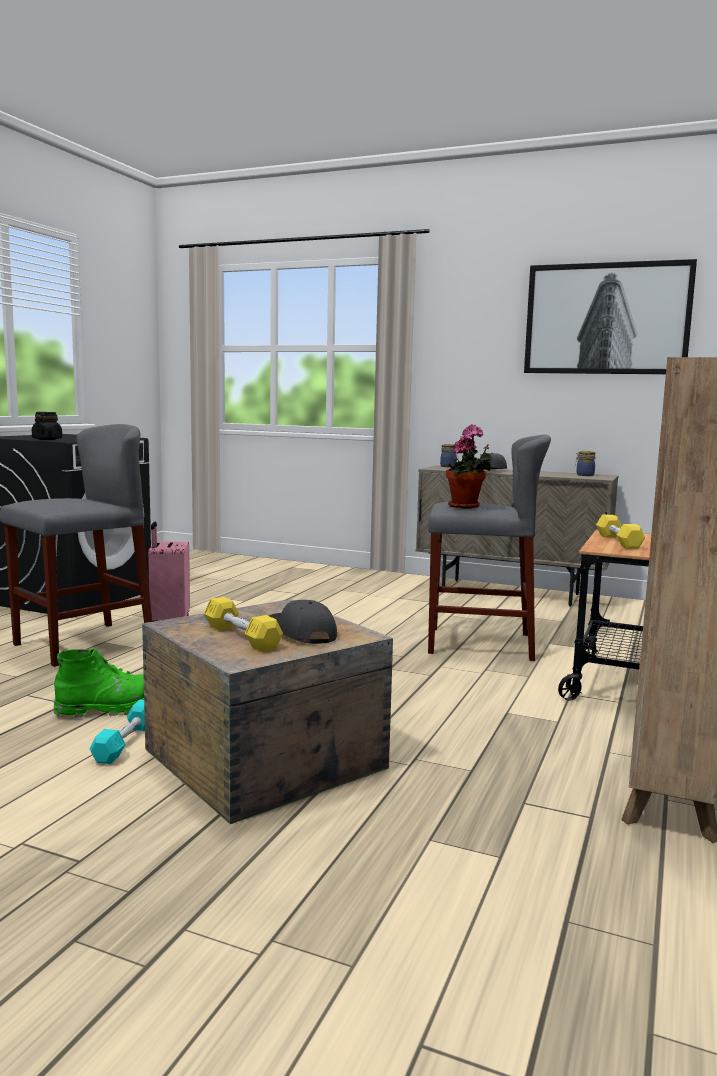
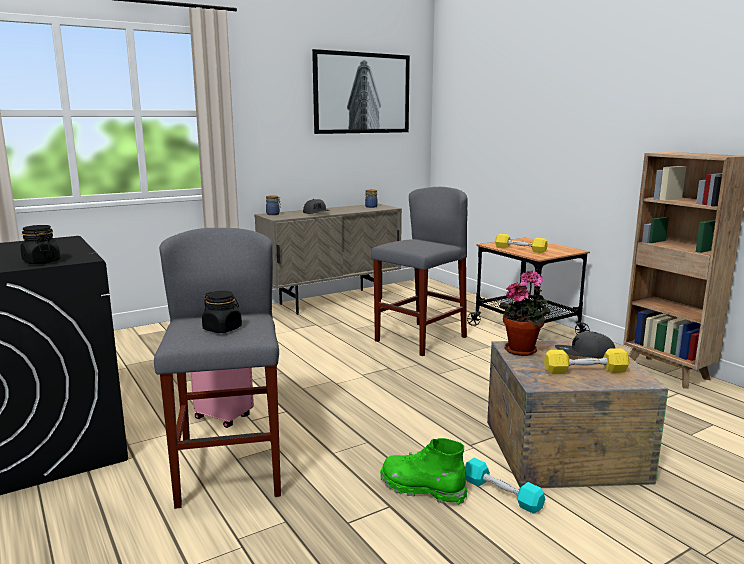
camera: 55 degrees left, 5 degrees up
(57, 502) = (222, 329): none -> black jar
(107, 709) = (422, 489): green boot -> green boot turned 75 degrees counterclockwise
(466, 507) = (423, 245): potted plant -> potted plant (523, 350)

